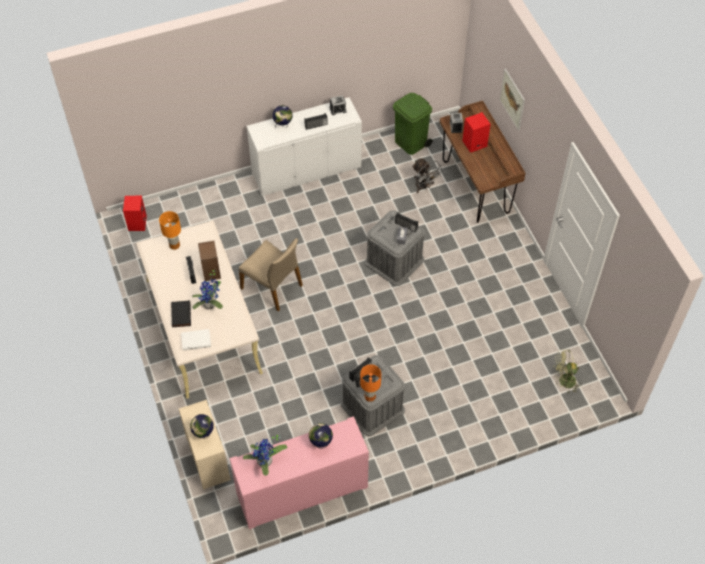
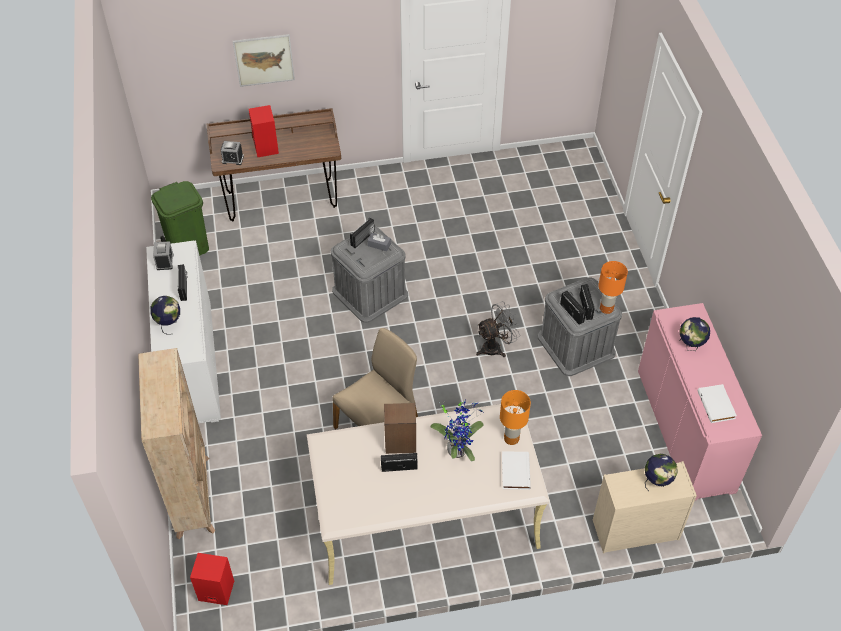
camera: 80 degrees left, 5 degrees down
(174, 245) = (342, 485): orange table lamp -> orange table lamp (511, 439)
(180, 315) = (468, 488): black book -> none
(202, 196) = (193, 496): none -> beige bookcase
(266, 463) = (717, 405): potted plant -> white book
(424, 187) = (264, 246): grey fan -> grey fan (496, 347)
(563, 381) = (563, 177): green fan -> none

